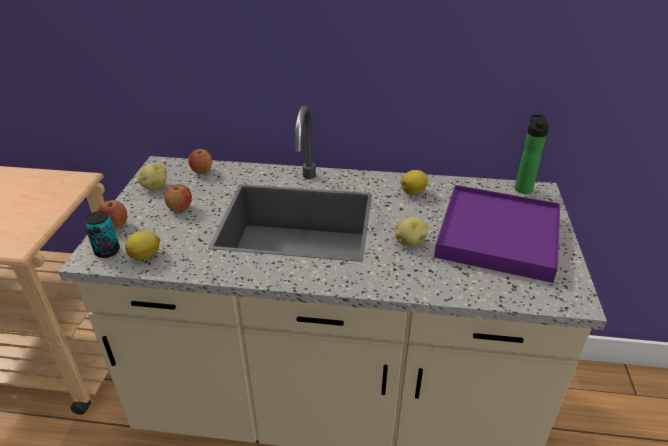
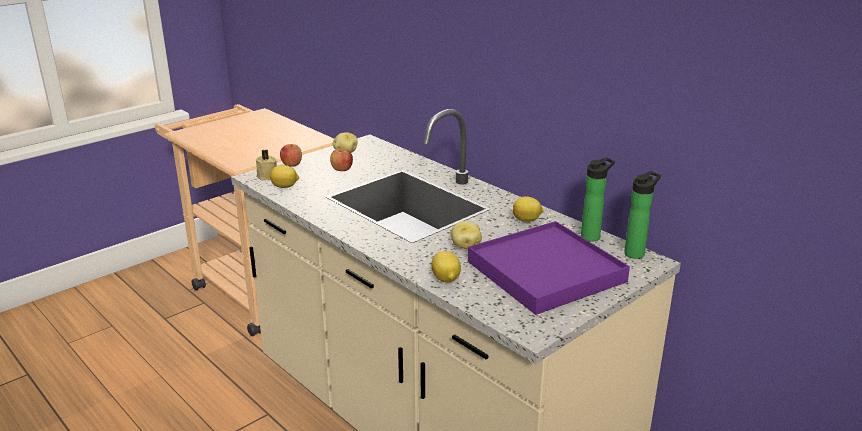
camera: 40 degrees right, 10 degrees down
(107, 251) = (268, 176): can -> beige candle
(201, 171) = (388, 154): apple -> none
(445, 286) = (446, 279): none -> lemon
(477, 186) = (592, 236): none -> bottle

